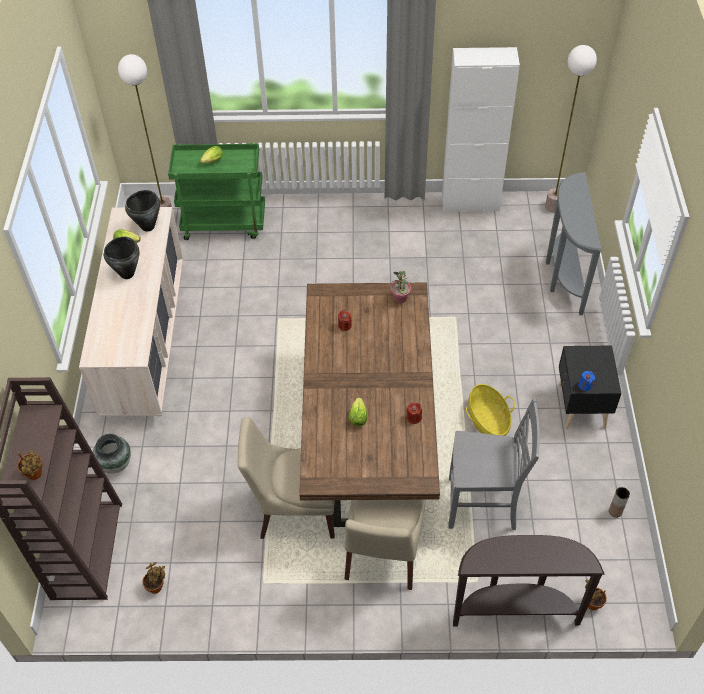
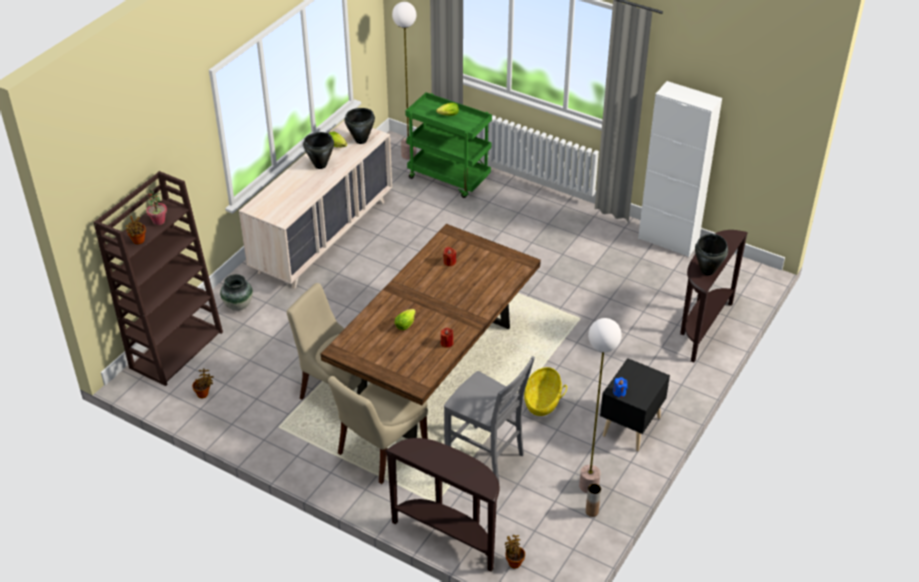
camera: 30 degrees right, 10 degrees down
(400, 298) = (509, 262): potted plant -> potted plant (158, 221)
(553, 206) = (742, 272): floor lamp -> floor lamp (589, 485)
(562, 277) = (701, 328): grey console table -> brown console table
(585, 227) = (708, 271): none -> black cooking pot

